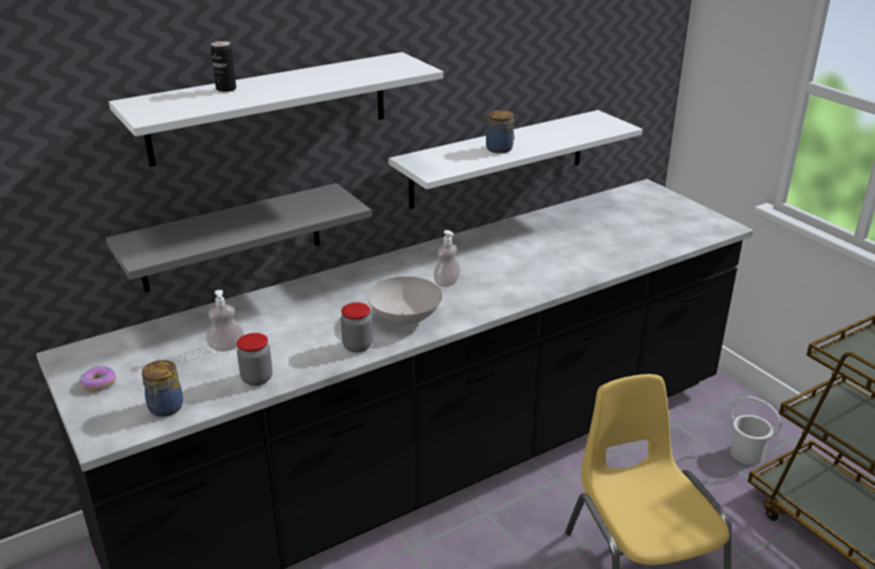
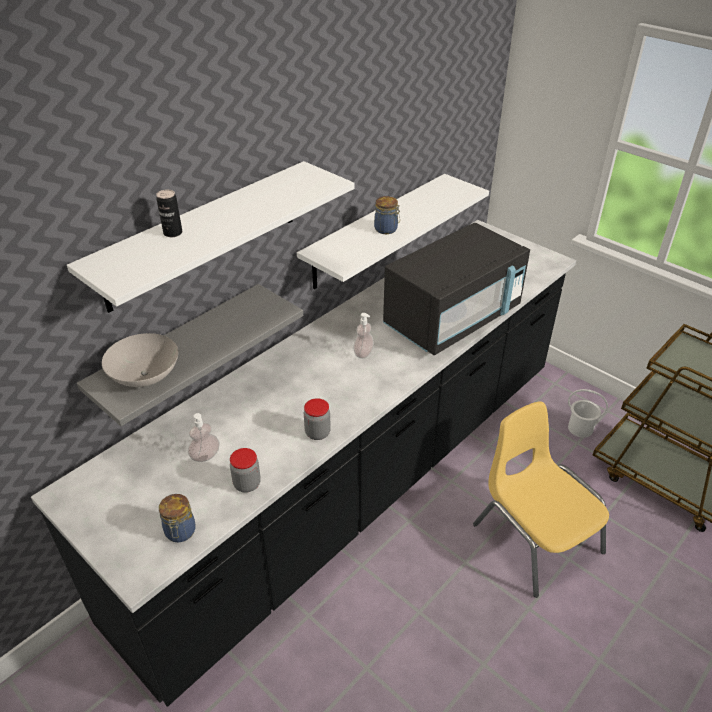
camera: 15 degrees left, 10 degrees up
(98, 383) = (106, 518): donut -> none
(406, 319) = (345, 397): white bowl -> white bowl (146, 378)
(568, 265) = (452, 319): none -> black microwave

